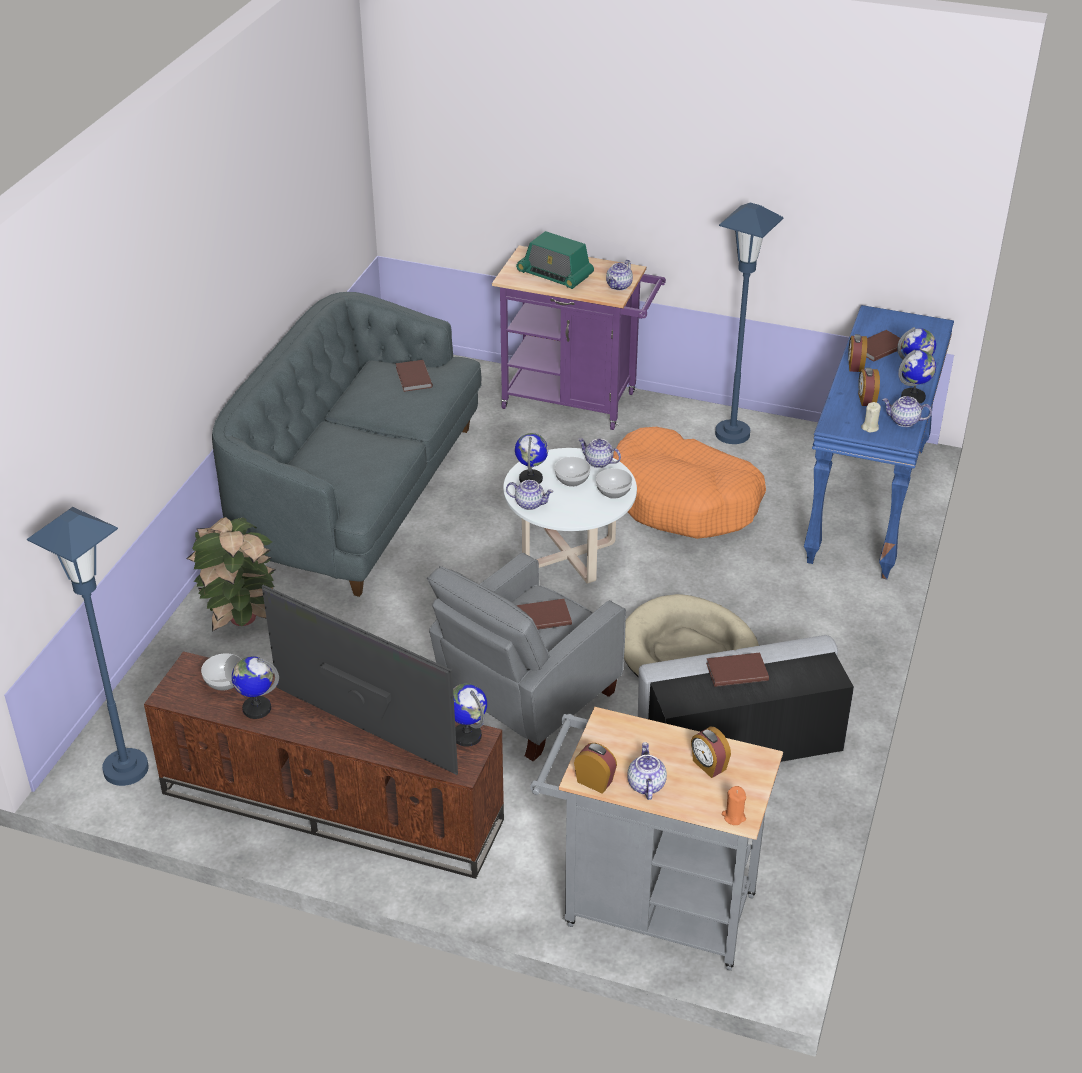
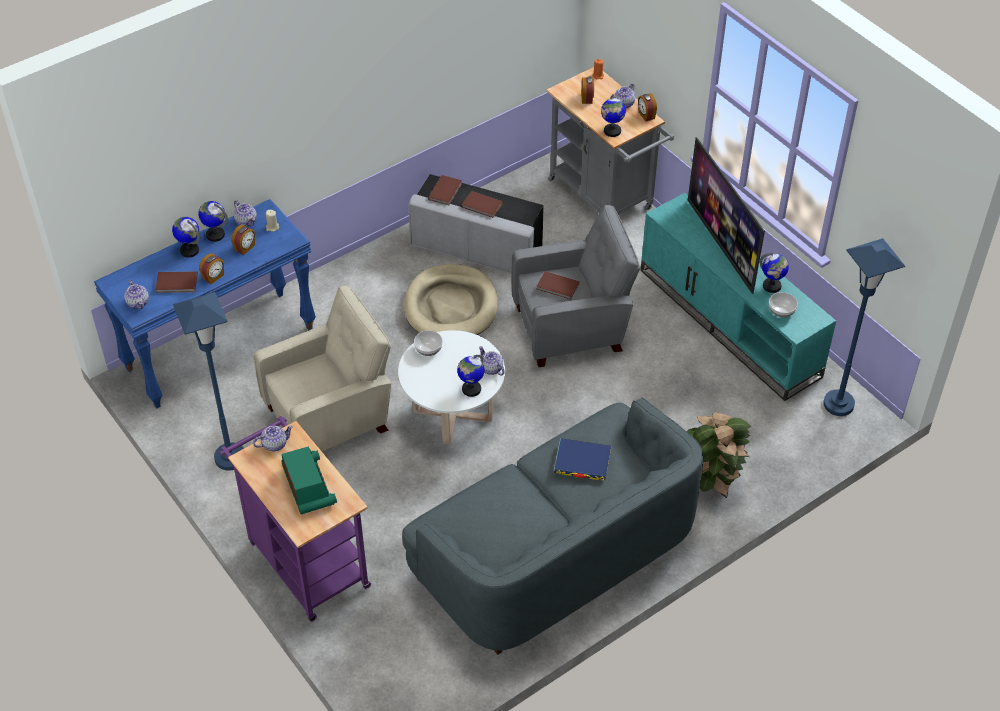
camera: 145 degrees left, 10 degrees up
(329, 807) = (730, 322): brown tv stand -> turquoise tv stand
(355, 457) = (582, 462): none -> blue book
(412, 378) = (477, 523): brown book -> brown book (446, 191)
(467, 735) = (666, 218): globe -> globe (612, 131)
(572, 480) = (445, 373): bowl -> none
(598, 462) = (413, 379): teapot -> teapot (138, 303)
(683, 500) = (332, 417): orange dog bed -> beige armchair

